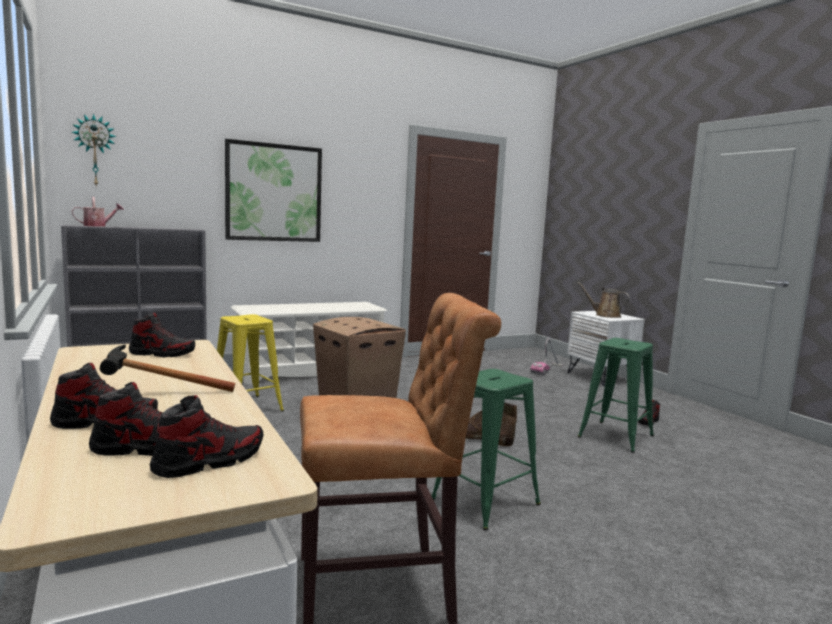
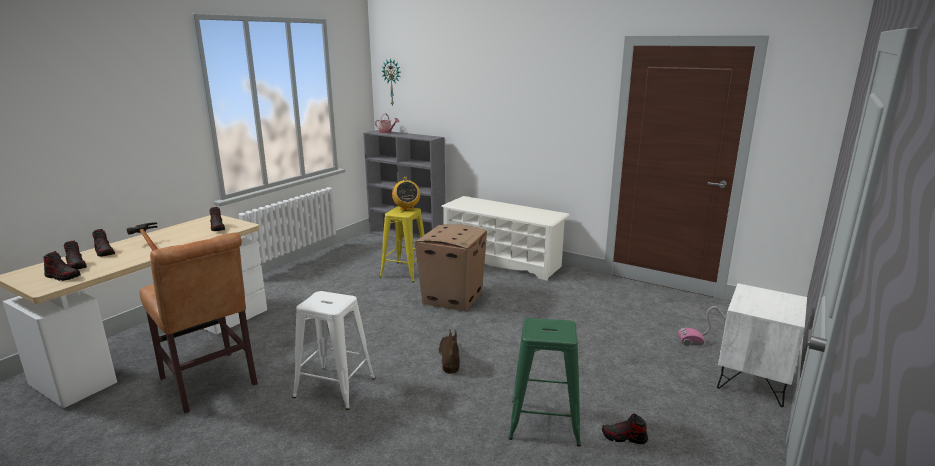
camera: 60 degrees right, 10 degrees up
(242, 316) = (406, 208): none -> radio
(274, 193) = (495, 109): picture -> none
(485, 501) = (335, 387): green stool -> white stool
(605, 315) = (759, 302): brown watering can -> none

